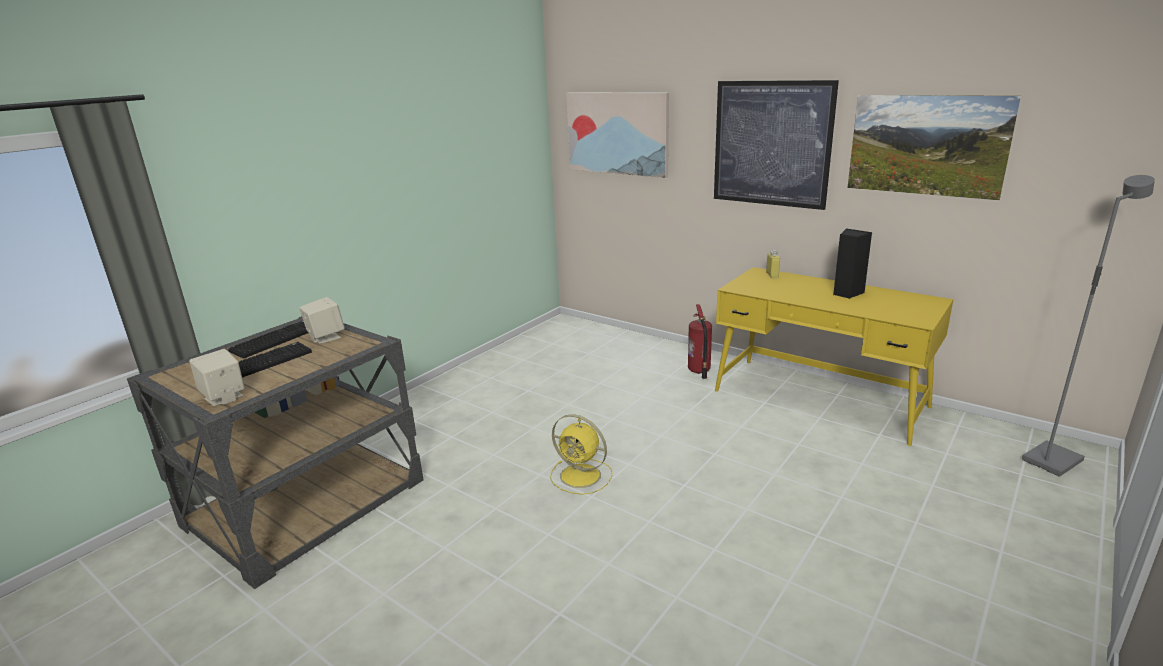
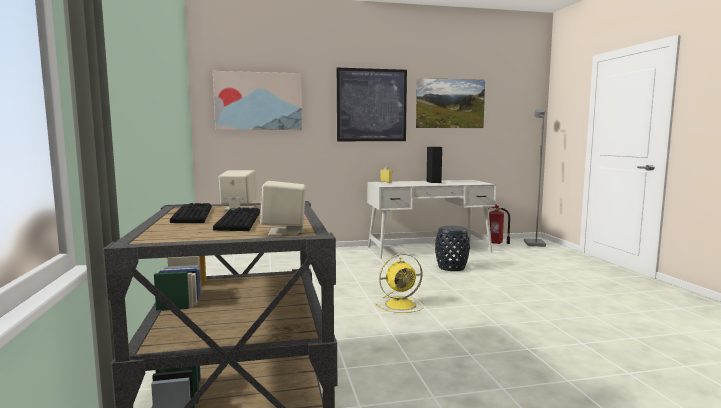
camera: 50 degrees left, 15 degrees down
(699, 371) = (353, 254): fire extinguisher -> fire extinguisher (496, 243)
(769, 447) = (451, 267): none -> black stool
(819, 399) = (429, 249): yellow desk -> white desk

